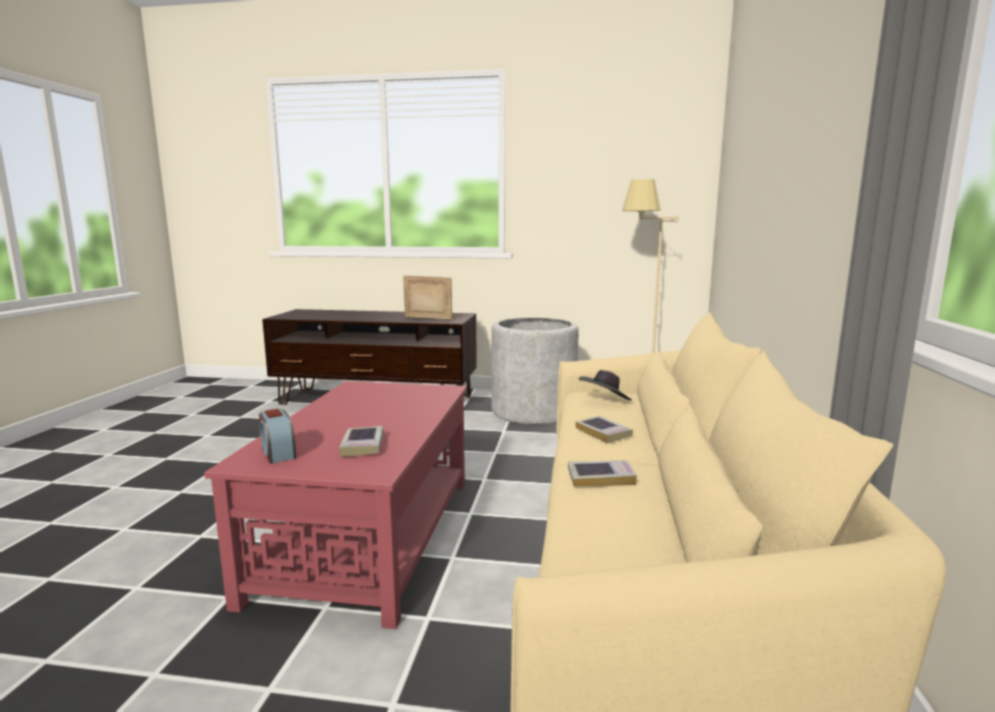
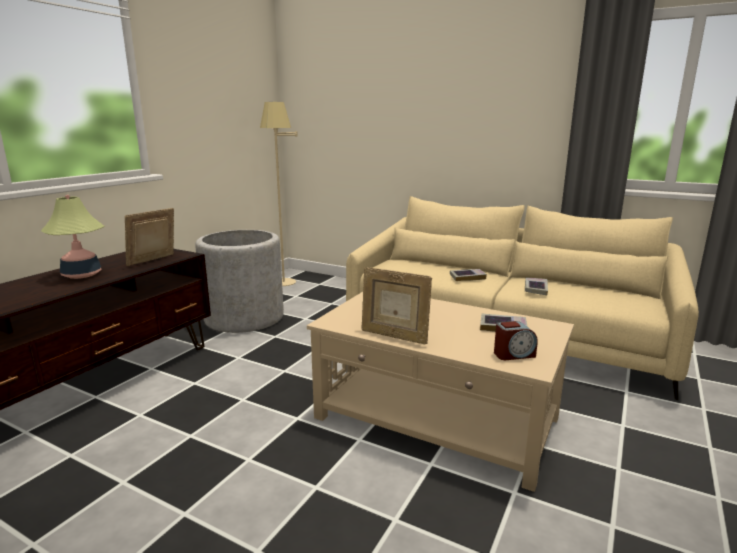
camera: 70 degrees left, 5 degrees up
(323, 406) = (394, 336): none -> picture frame
(367, 536) = (437, 418): red coffee table -> beige coffee table
(383, 315) = (82, 274): none -> table lamp
(605, 401) = (407, 267): black hat -> none

